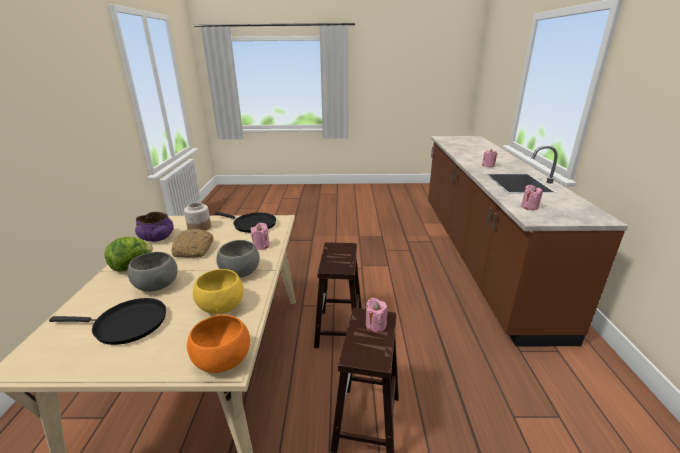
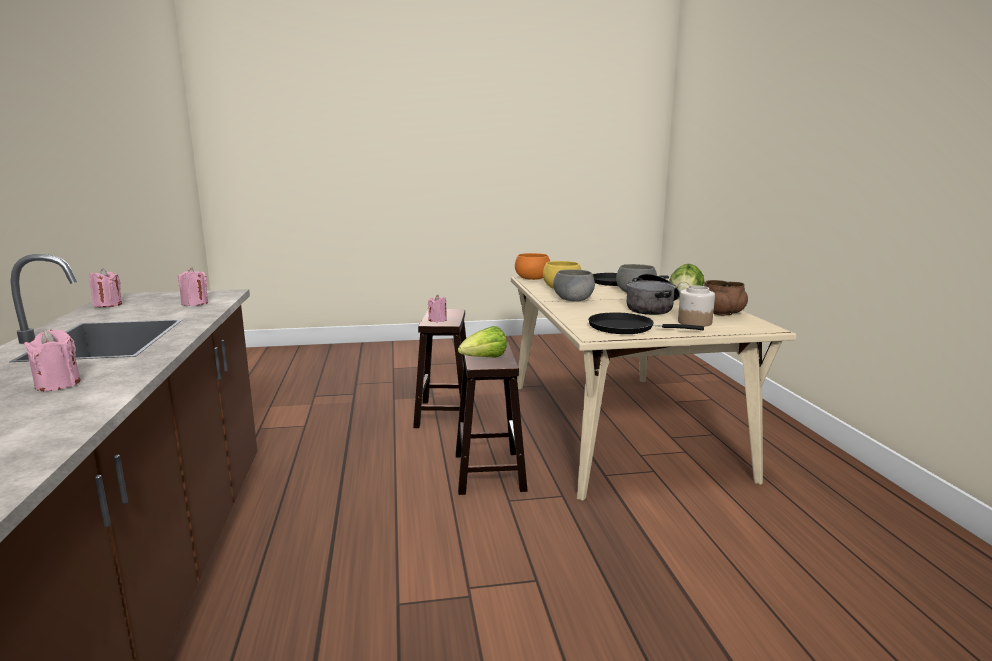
camera: 170 degrees right, 10 degrees down
(157, 238) = (721, 313): purple bowl -> brown bowl
(194, 250) = (652, 308): bread -> cooking pot
(261, 246) = (579, 313): pink candle -> pink candle (108, 305)
(343, 252) = (484, 359): none -> lettuce

